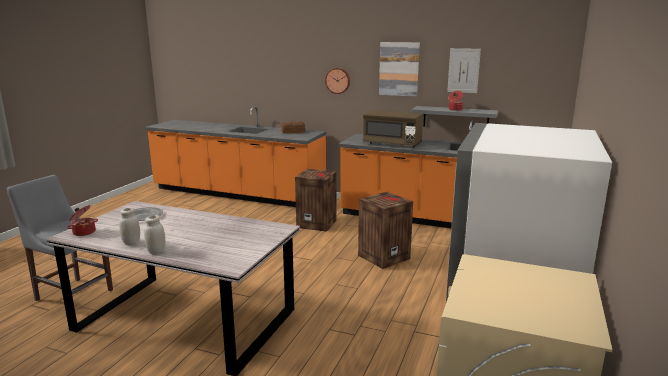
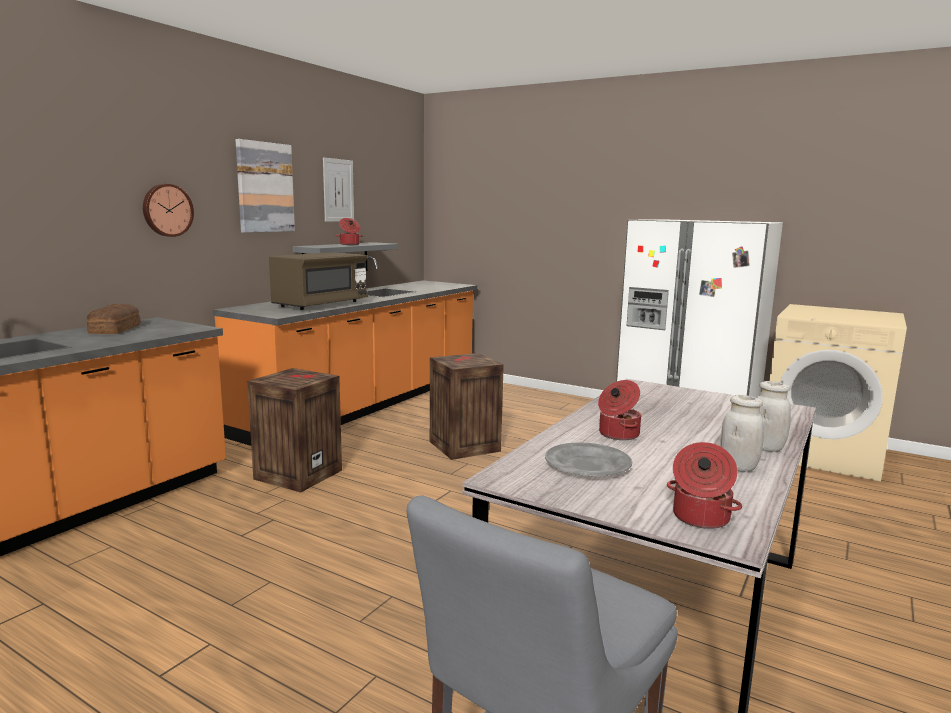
camera: 80 degrees left, 5 degrees down
(183, 222) = (617, 434): none -> cooking pot

